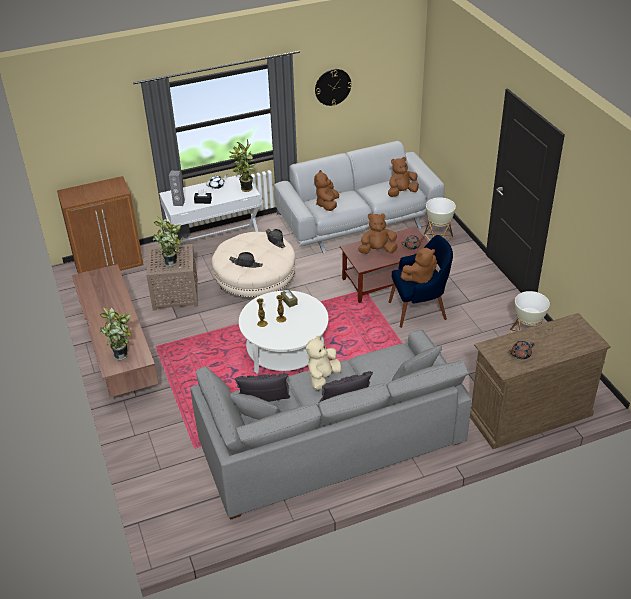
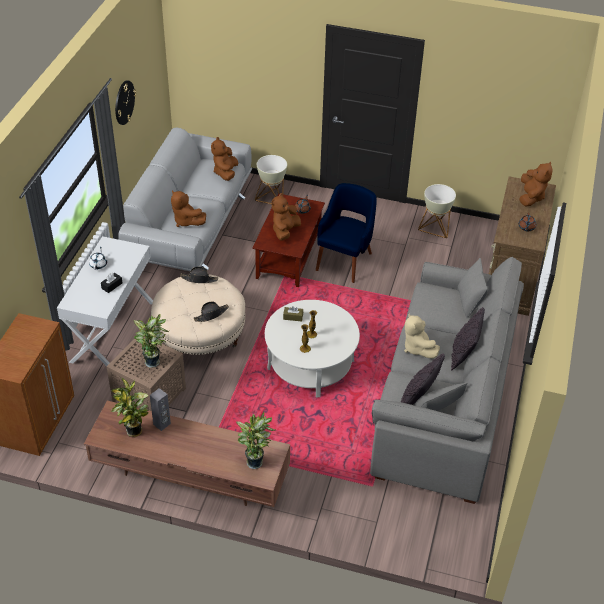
camera: 55 degrees left, 5 degrees up
(179, 203) = (94, 303): grey speaker -> grey speaker (162, 424)
(245, 189) = (129, 250): potted plant -> potted plant (134, 432)
(419, 278) = (348, 229): brown plush toy -> brown plush toy (531, 197)

